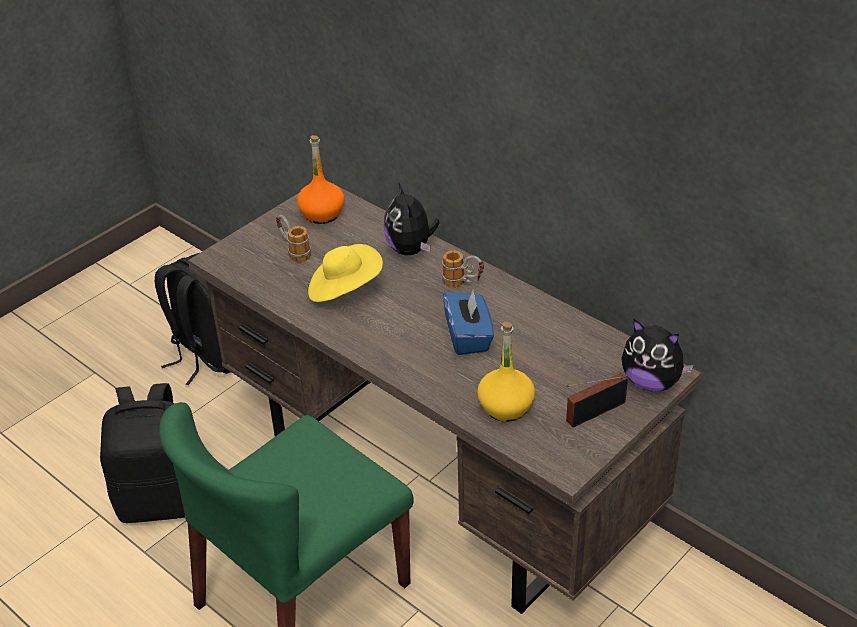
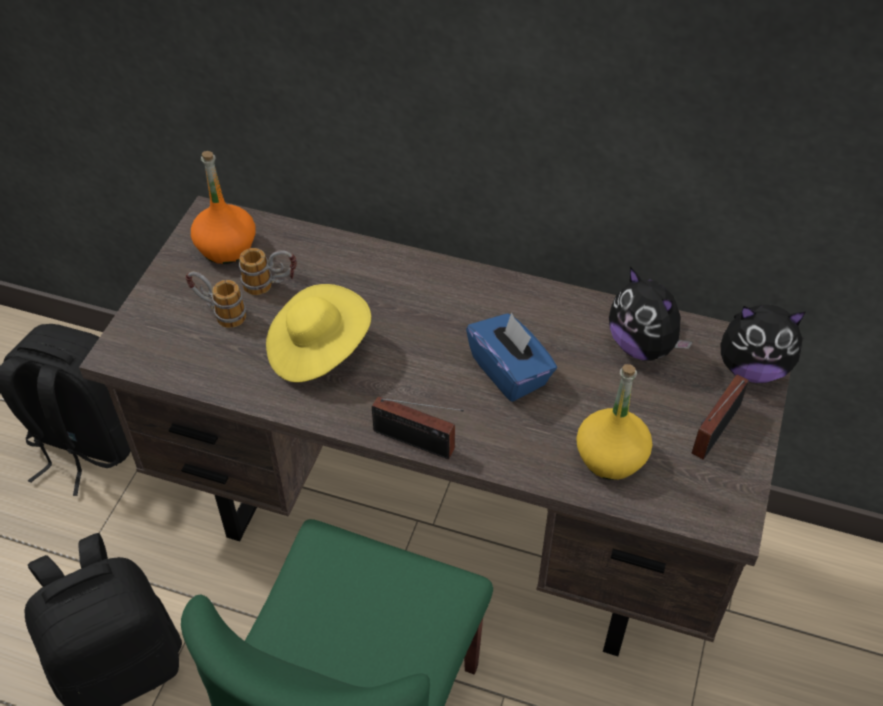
camera: 25 degrees left, 10 degrees up
(377, 361) = (417, 443): none -> radio
(411, 249) = (369, 268): plush toy -> plush toy (643, 346)
(463, 284) = (460, 298): mug -> mug (271, 285)

